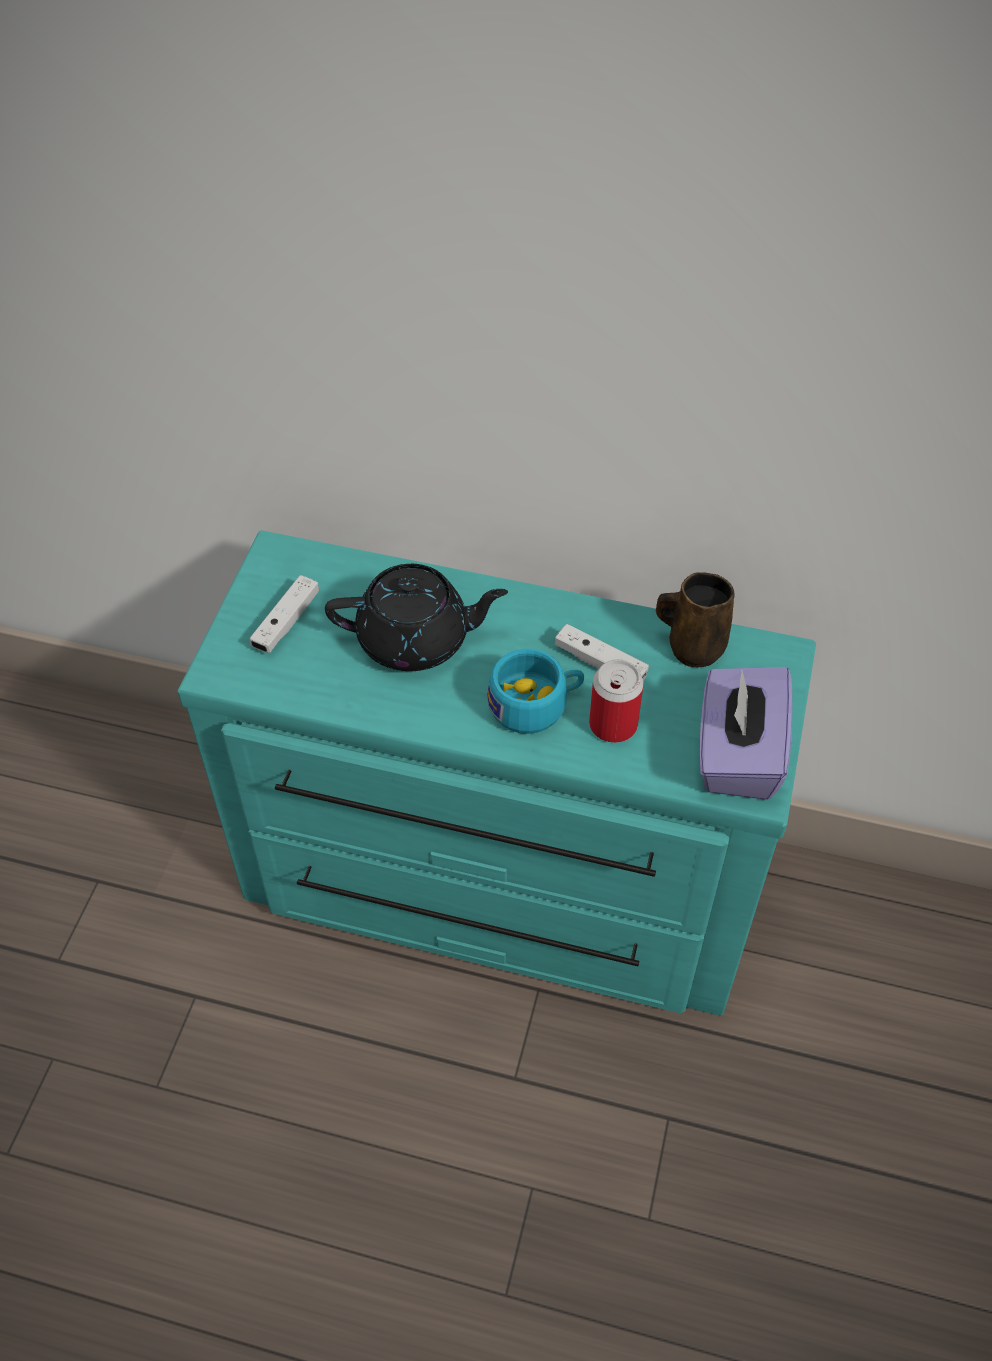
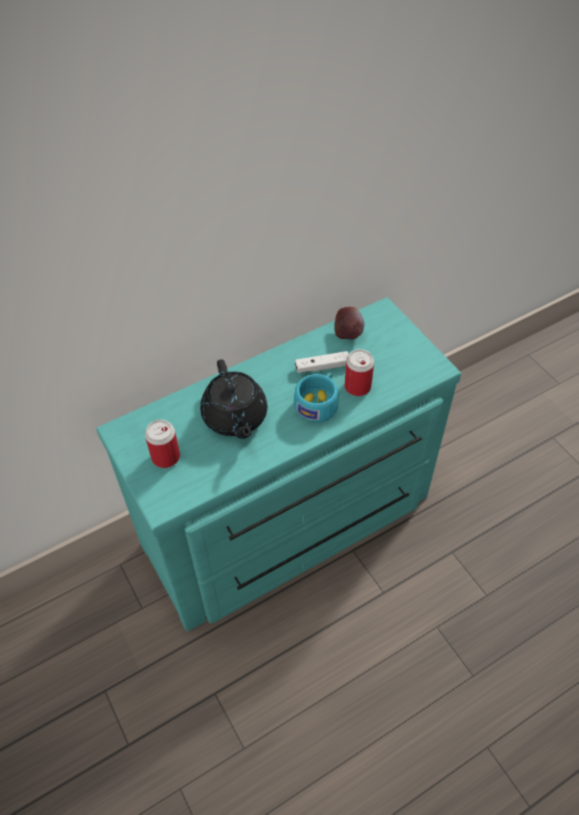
camera: 45 degrees left, 0 degrees up
(286, 622) = (166, 457): white game controller -> can
(416, 639) = (235, 417): black teapot -> black teapot turned 120 degrees clockwise
(692, 647) = (348, 333): brown mug -> apple
(737, 755) = (415, 361): purple tissue box -> none

